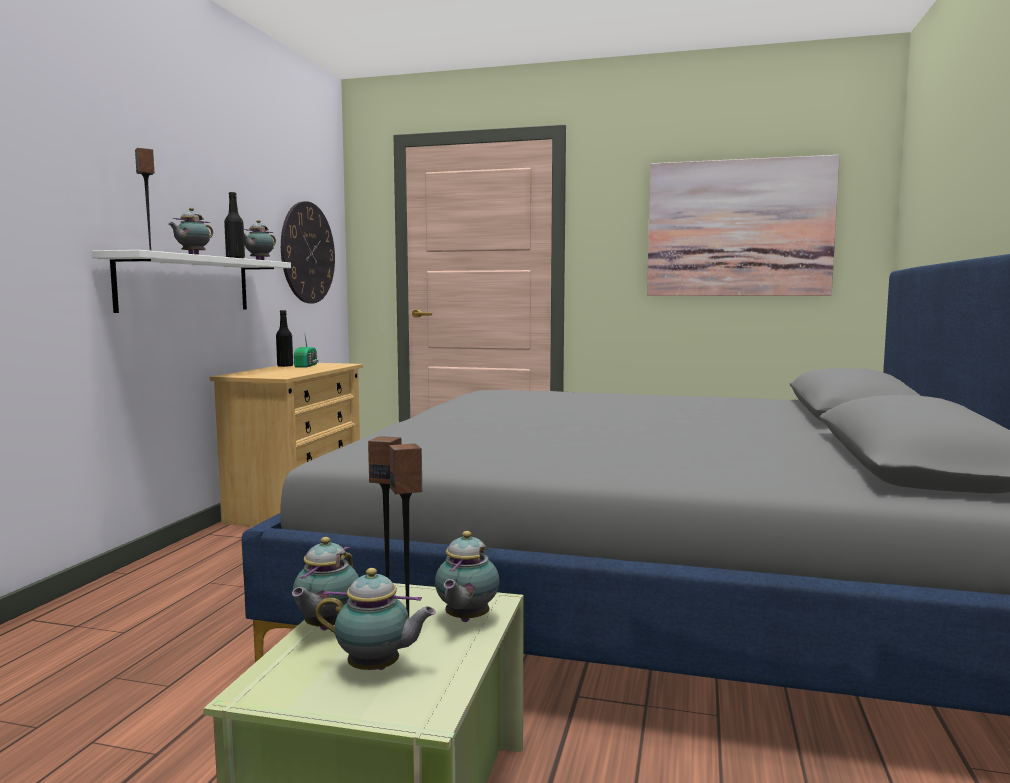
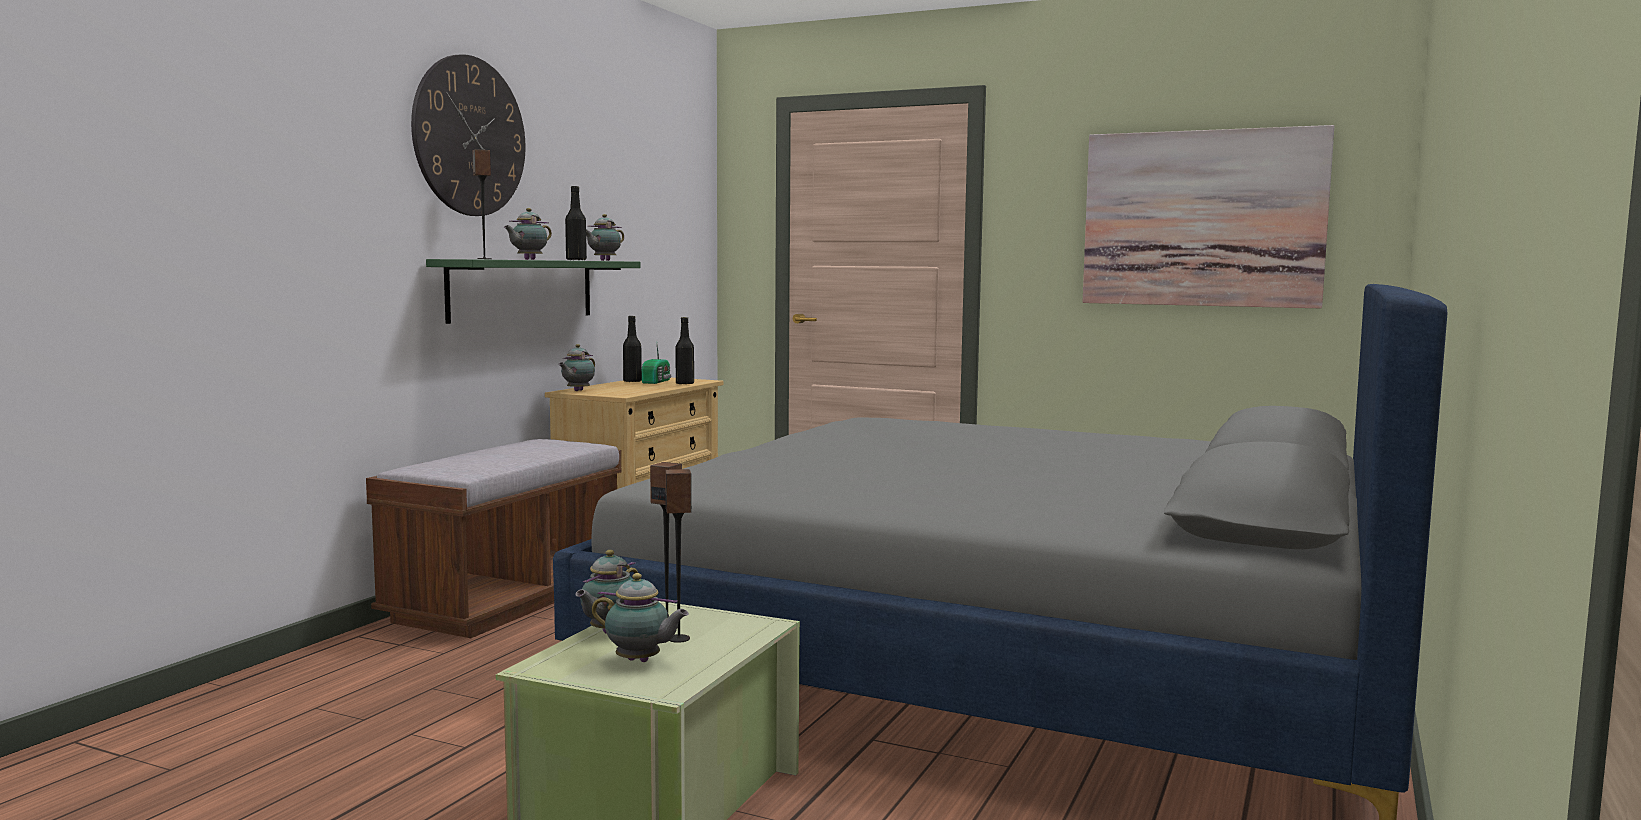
camera: 10 degrees right, 0 degrees up
(182, 568) = (506, 600): none -> brown bench
(186, 284) = (522, 289): white shelf -> green shelf
(308, 253) = (667, 245): wall clock -> wall clock (469, 136)
(331, 366) = (684, 383): none -> black bottle
(465, 620) = (733, 635): teapot -> teapot (577, 391)

